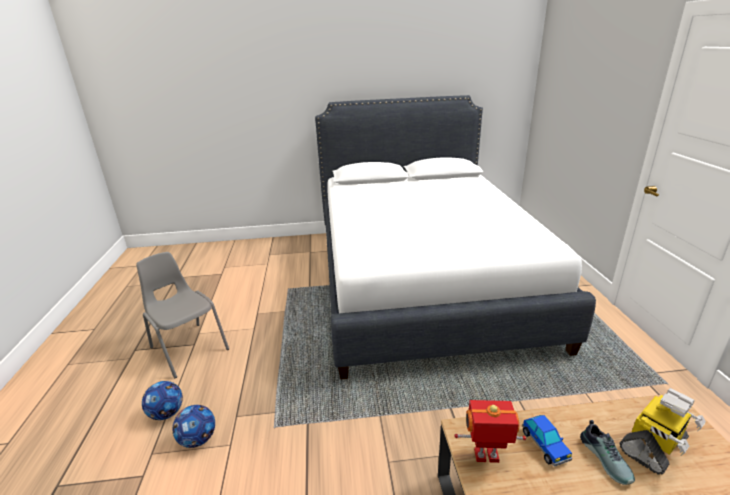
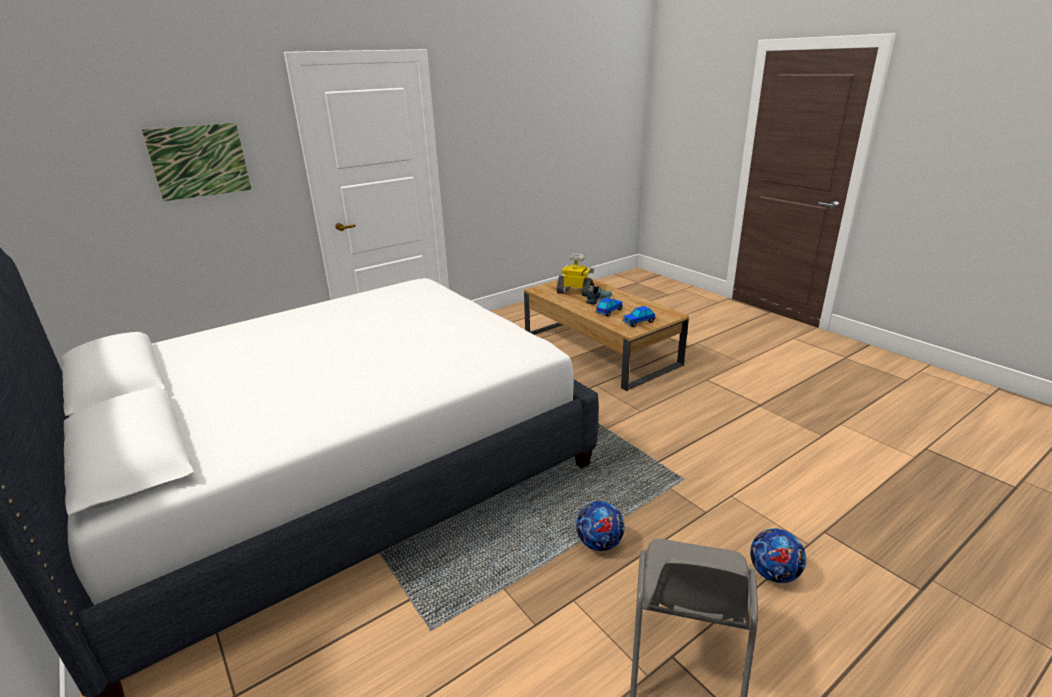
camera: 120 degrees left, 0 degrees up
(198, 439) = (756, 521): football -> football (599, 543)
(486, 457) = (638, 322): toy robot -> toy car
(601, 93) = (199, 161): none -> picture

